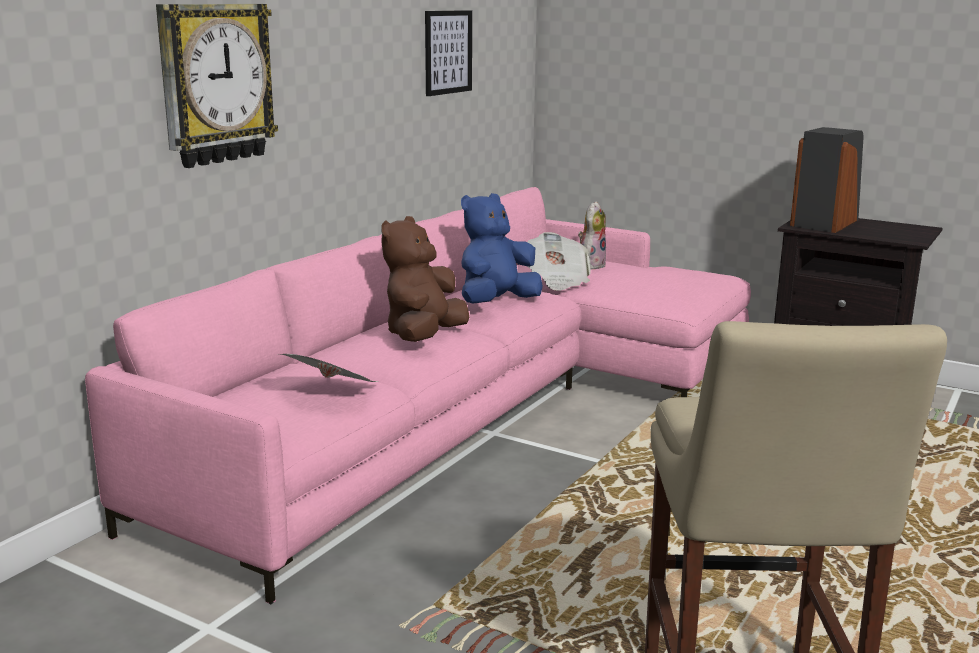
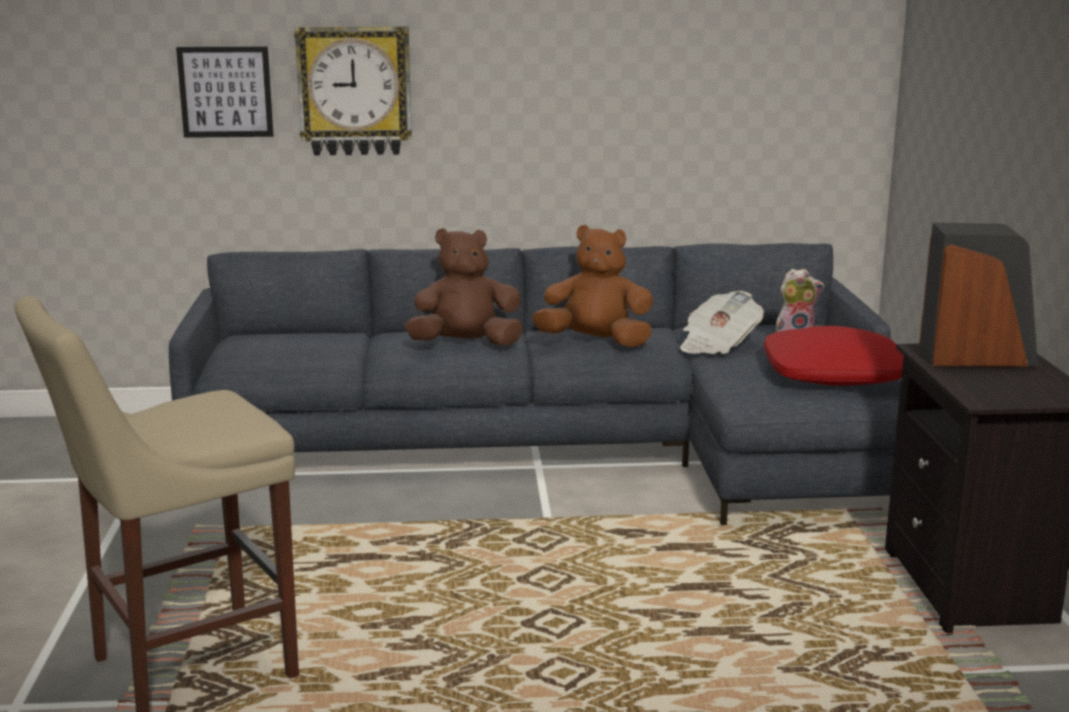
camera: 55 degrees right, 0 degrees up
(332, 394) = (304, 354): newspaper -> none
(448, 52) = (699, 76): picture -> picture (225, 92)
(477, 412) = (570, 449): pink sofa -> grey sofa
(496, 303) = (595, 342): blue plush toy -> brown plush toy
(665, 274) = (833, 374): none -> red pillow

